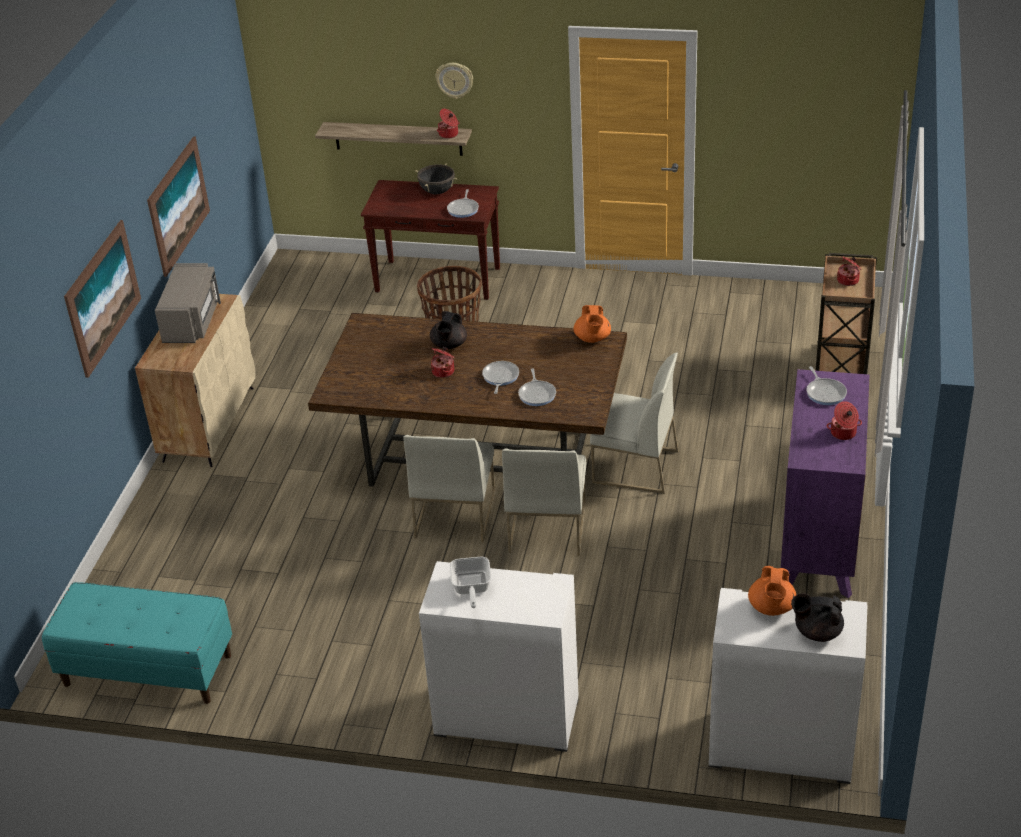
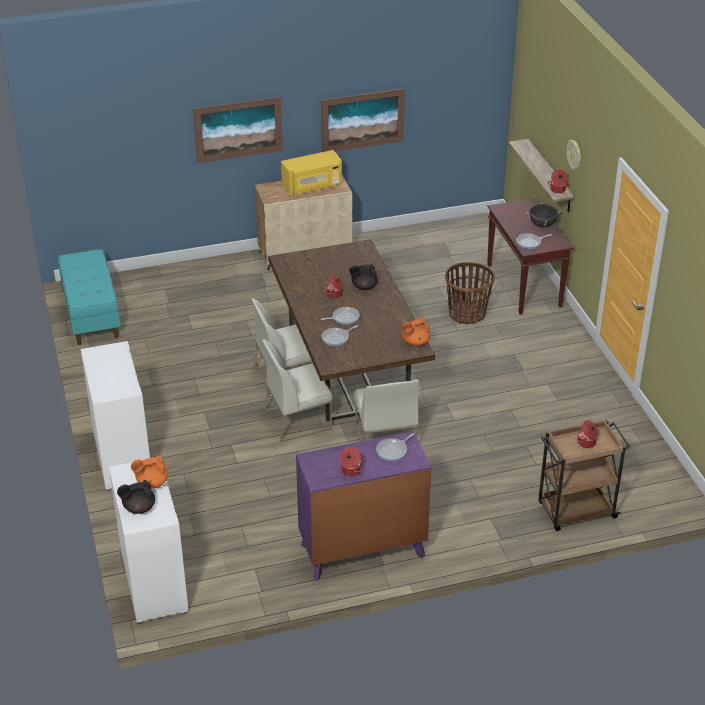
camera: 60 degrees right, 0 degrees up
(192, 321) = (312, 186): grey microwave -> yellow microwave
(471, 589) = (109, 360): frying pan -> none
(817, 632) = (138, 508): black teapot -> black teapot turned 90 degrees counterclockwise

